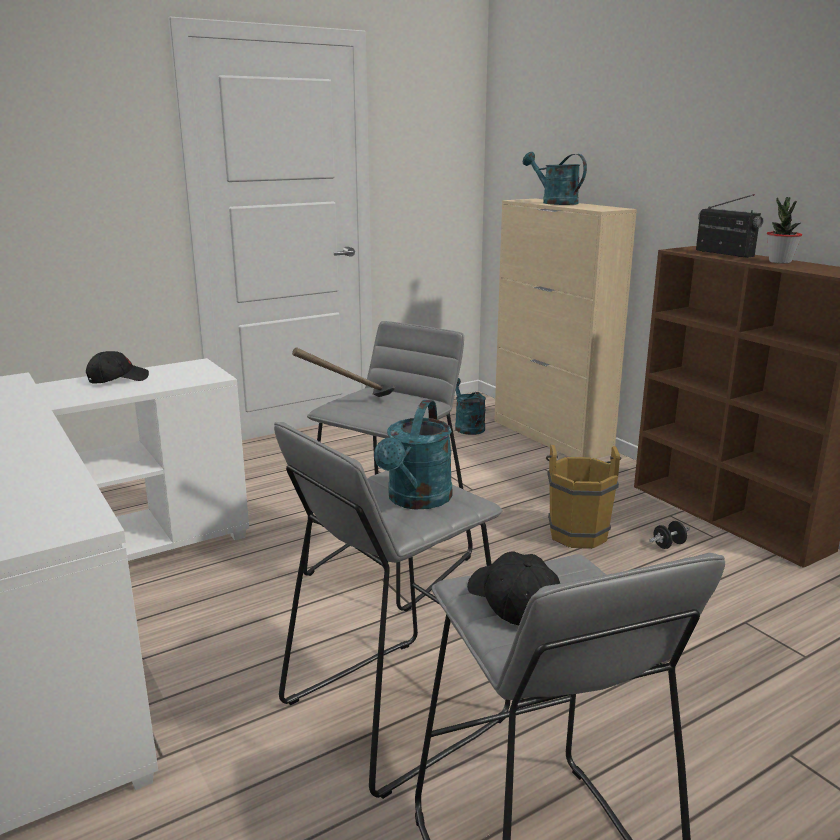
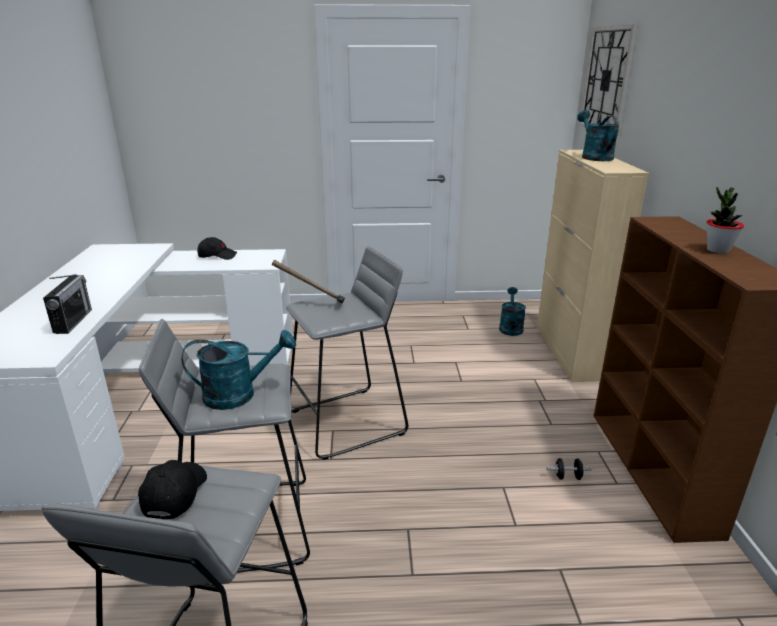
camera: 30 degrees right, 5 degrees up
(416, 500) = (239, 394): turquoise watering can -> turquoise watering can turned 150 degrees counterclockwise
(538, 120) = (607, 80): none -> wall clock
(577, 532) = (503, 440): brown bucket -> none
(724, 253) = (683, 231): radio -> radio (73, 321)

